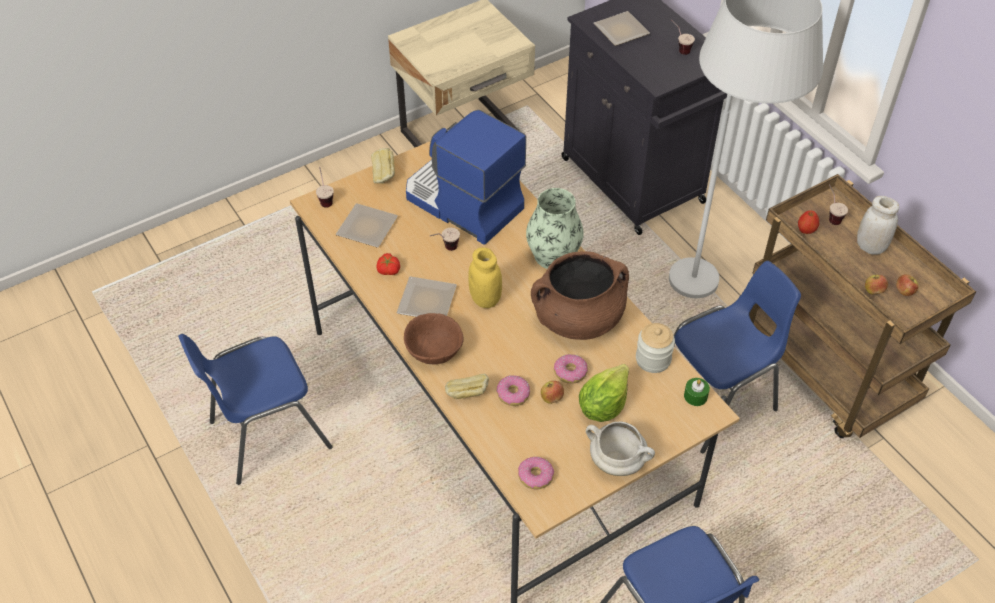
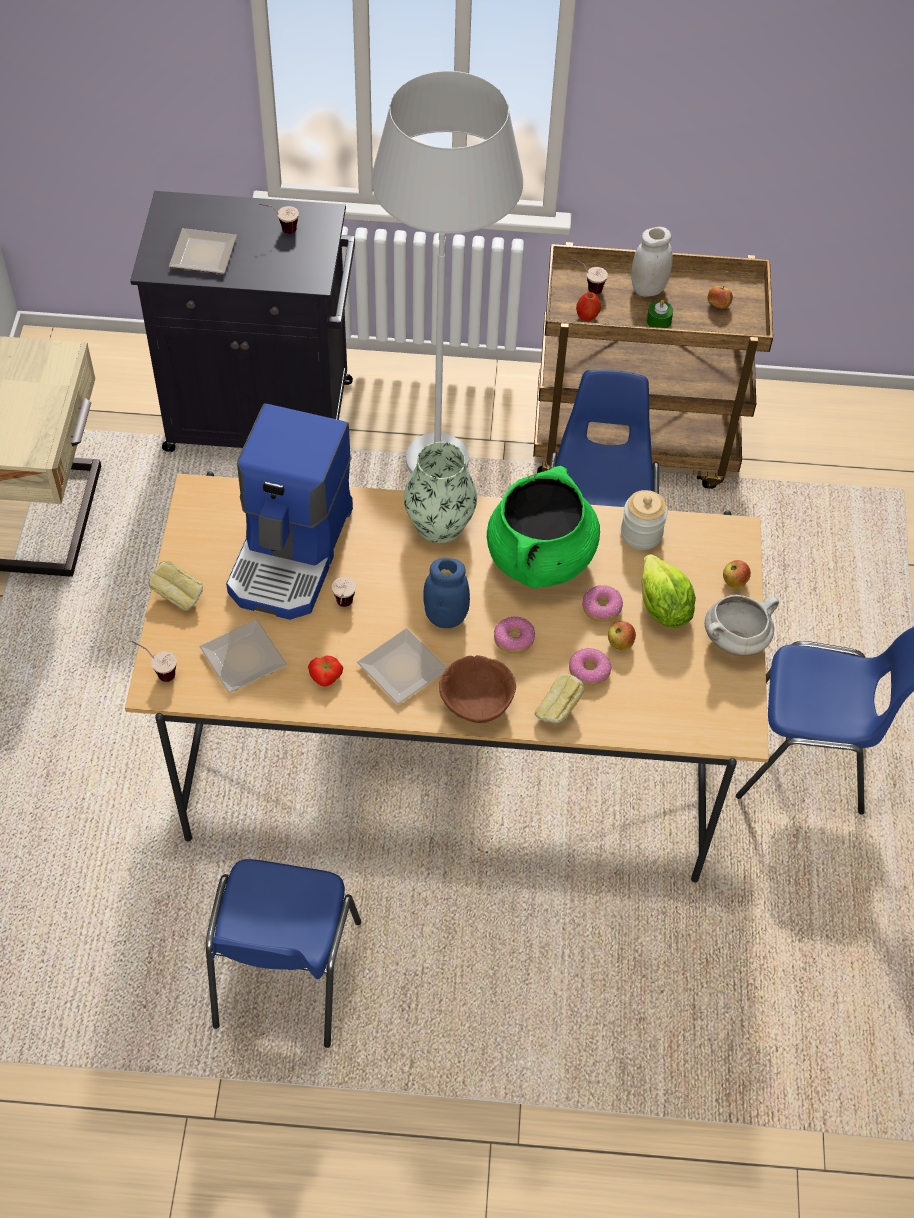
camera: 55 degrees left, 5 degrees up
(462, 204) = (292, 553): coffee machine -> coffee machine turned 60 degrees counterclockwise
(485, 299) = (446, 617): yellow jar -> blue jar
(536, 476) = (702, 715): donut -> donut (514, 639)
(578, 319) = (540, 558): brown cooking pot -> green cooking pot
(695, 396) = (710, 532): green candle -> green candle (658, 321)
(873, 291) = (699, 324): apple -> apple (734, 582)

